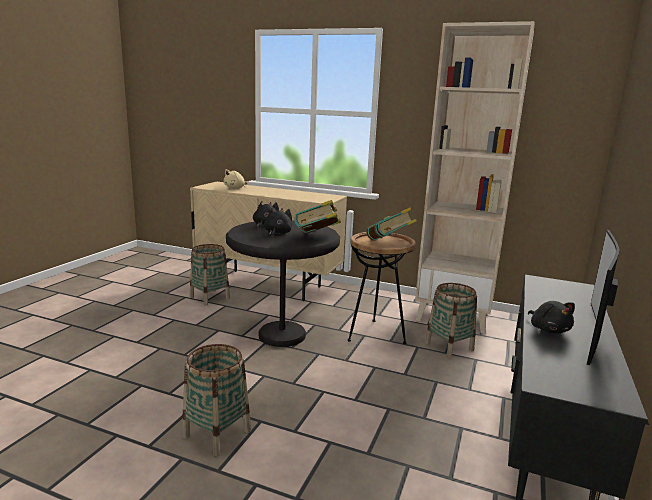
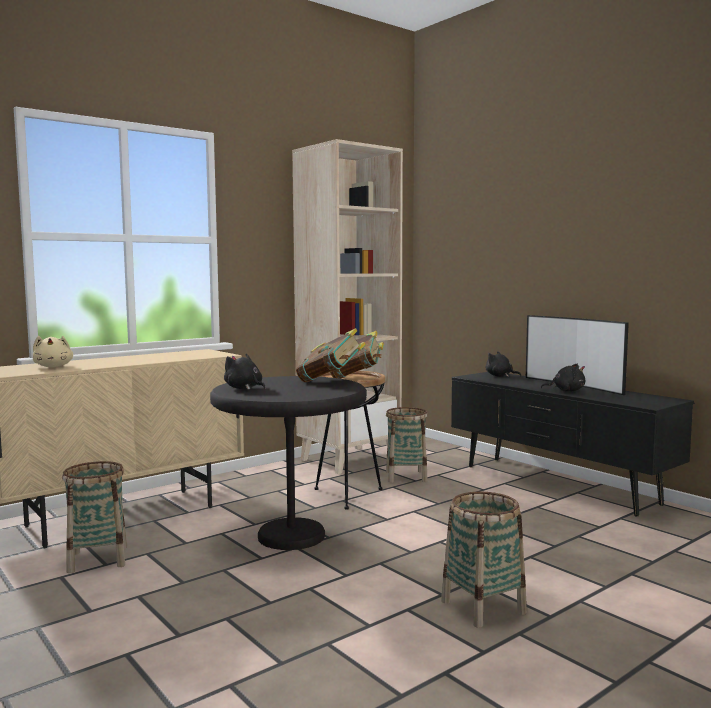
camera: 60 degrees left, 10 degrees down
(277, 233) = (290, 388): black plush toy -> black plush toy (500, 376)

